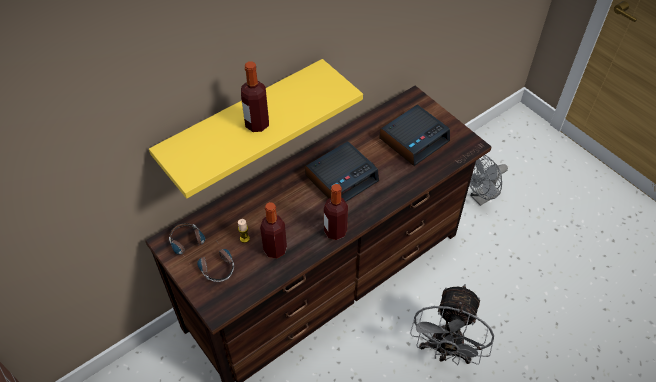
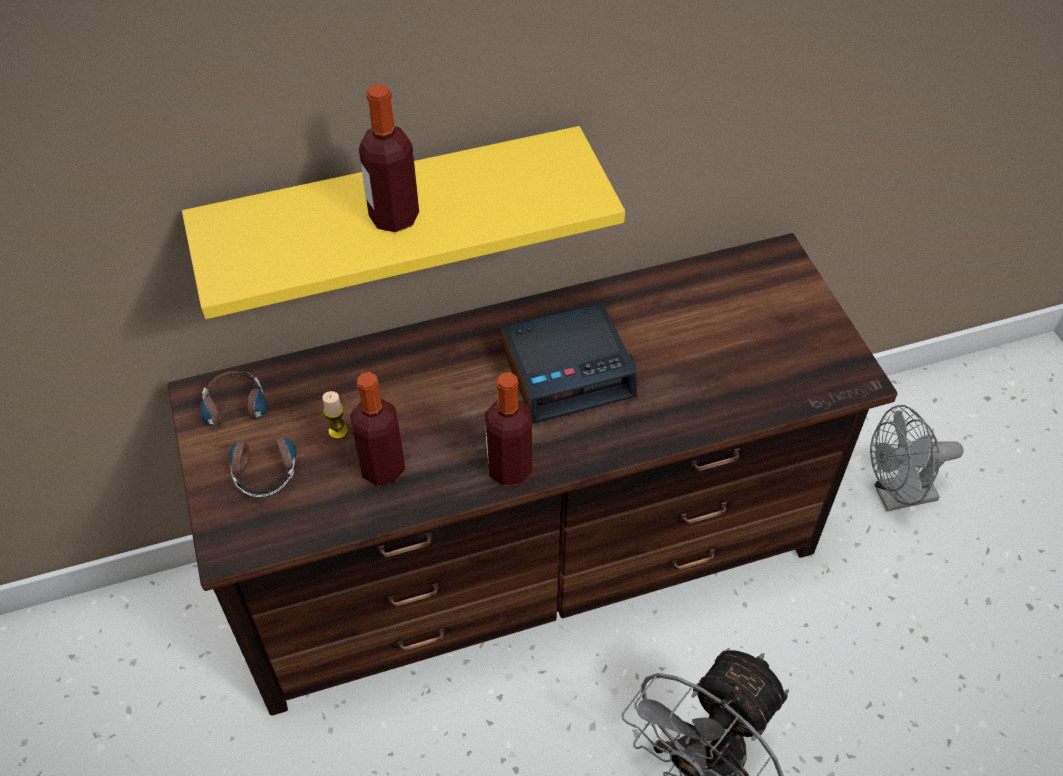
camera: 20 degrees right, 0 degrees up
(414, 139) = (743, 336): alarm clock -> none

